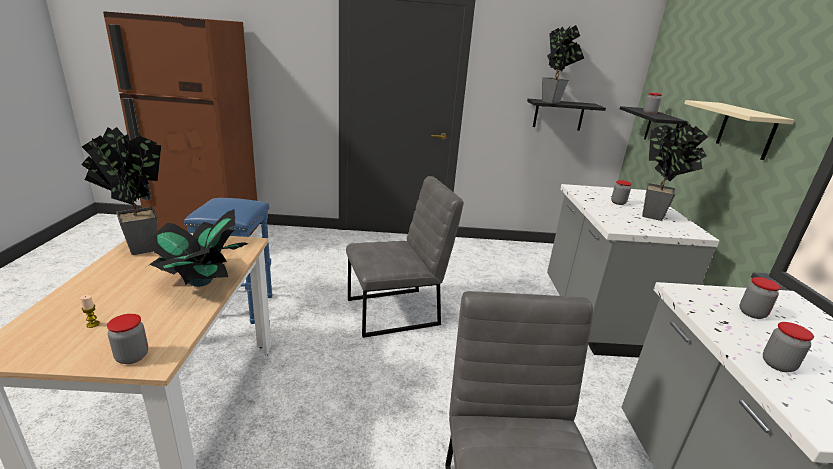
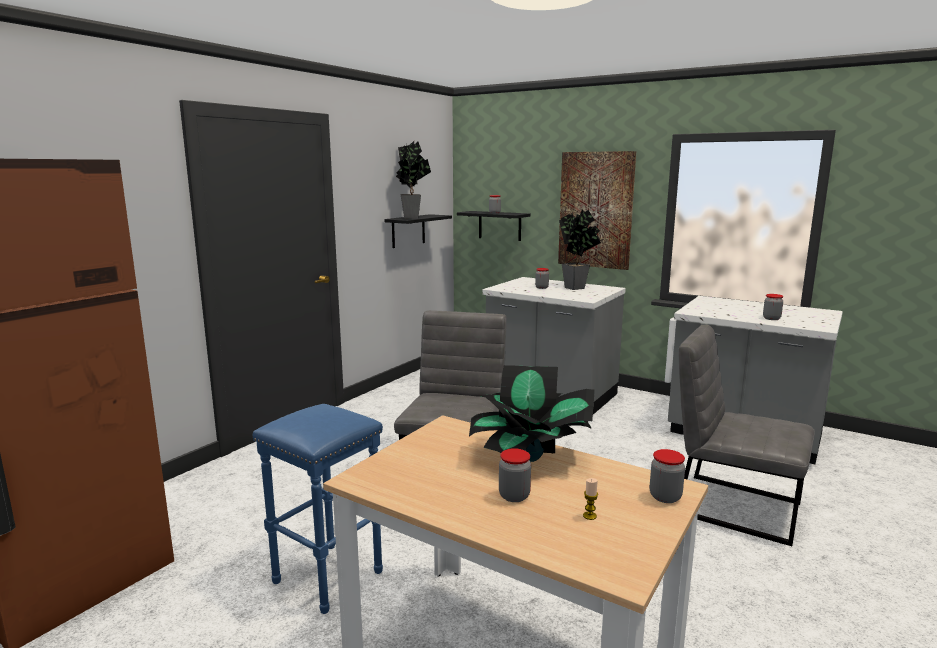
camera: 55 degrees left, 10 degrees down
(137, 248) = (394, 485): potted plant -> none
(746, 131) = (596, 210): beige shelf -> picture
(752, 313) = (721, 308): jar -> jar (514, 496)

